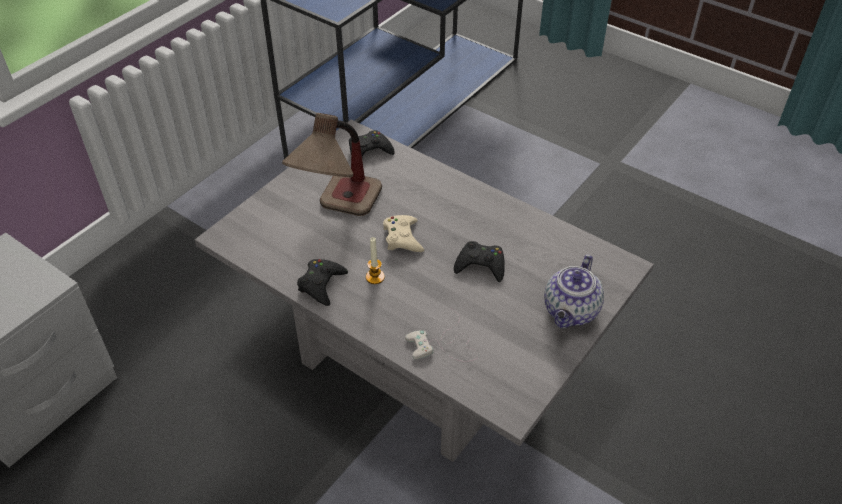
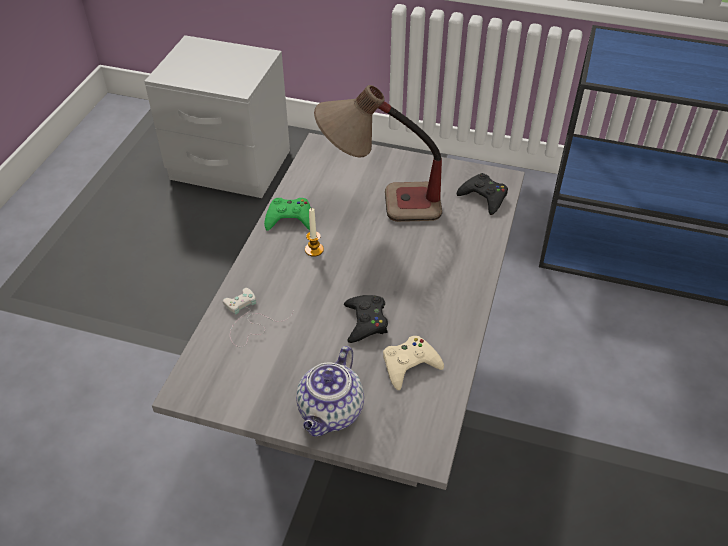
camera: 70 degrees right, 0 degrees up
(321, 284) = (290, 219): black game controller -> green game controller
(402, 238) = (374, 254): beige game controller -> beige game controller (409, 365)
(571, 312) = (331, 413): teapot -> teapot turned 75 degrees counterclockwise

